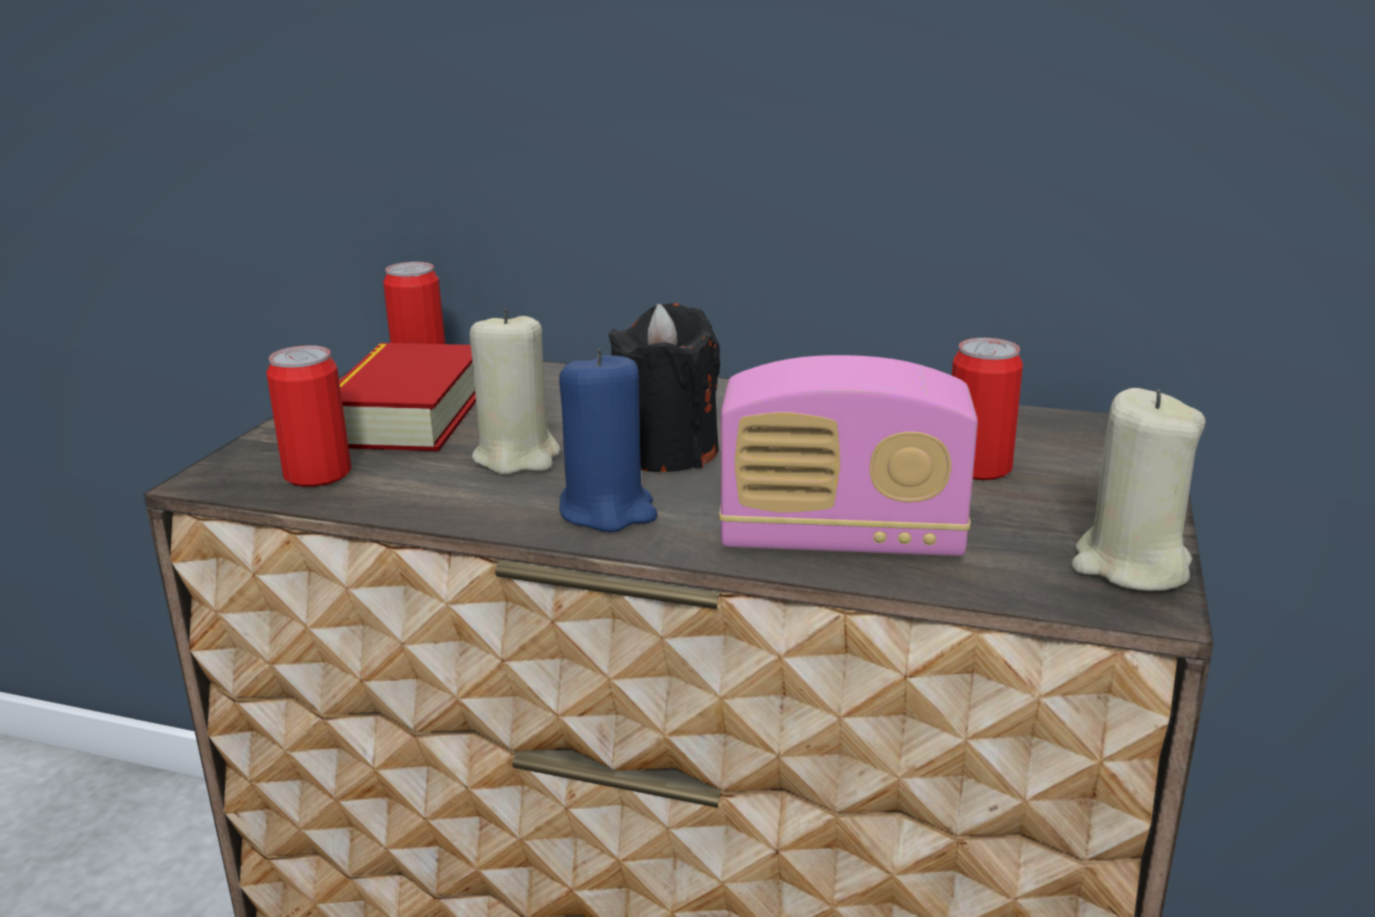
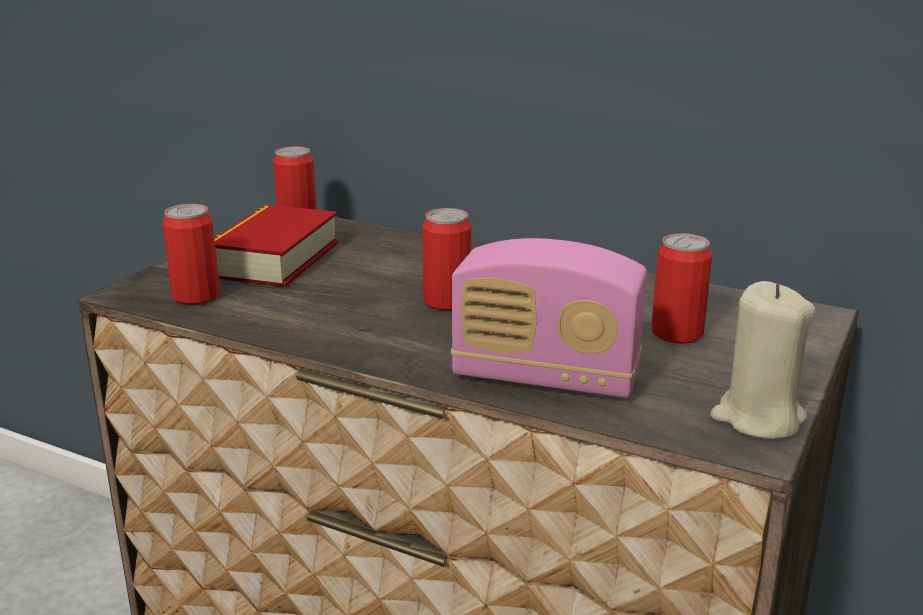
camera: 10 degrees right, 0 degrees up
(517, 457) = (338, 295): beige candle -> none
(607, 510) = (385, 340): blue candle -> none
(667, 452) = (447, 301): black candle -> can

